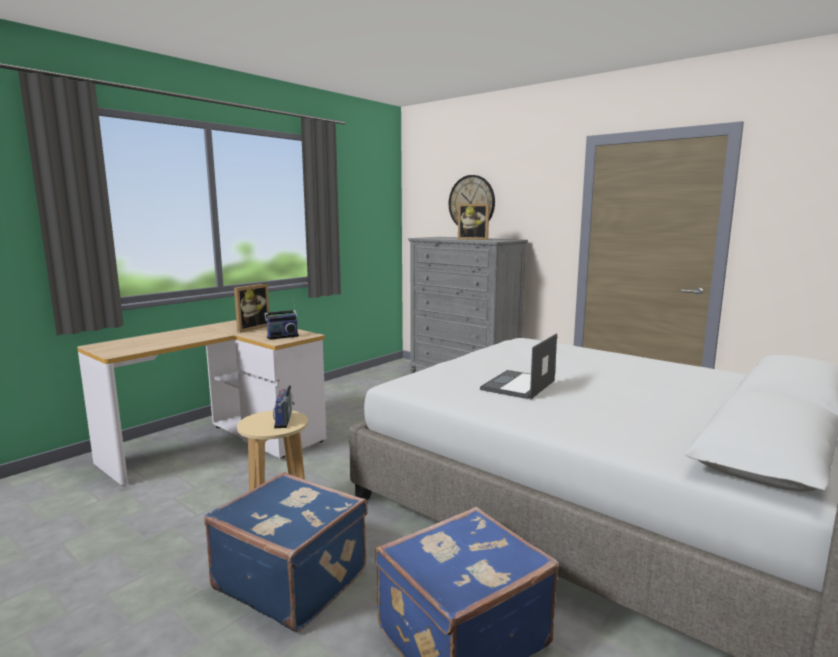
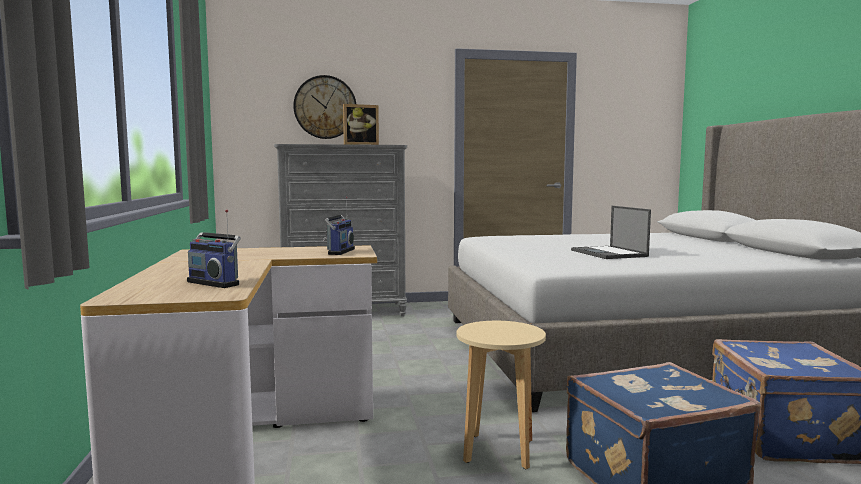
camera: 50 degrees left, 5 degrees down
(250, 328) = (254, 253): picture frame -> none
(285, 420) = (506, 327): radio -> radio (215, 283)

